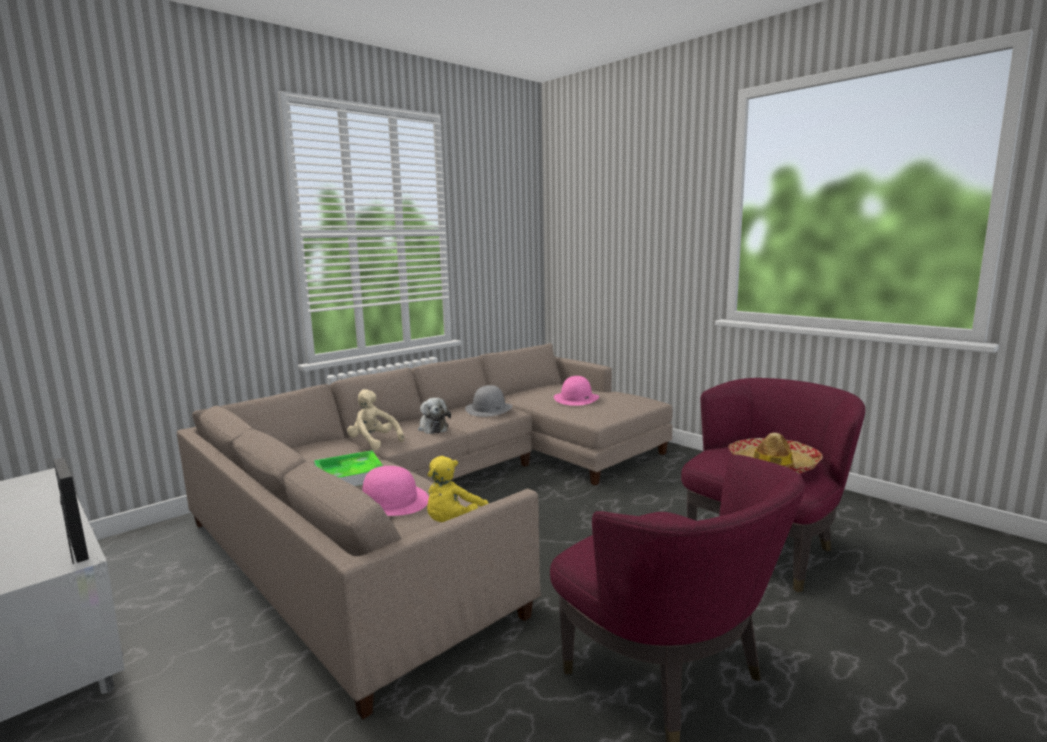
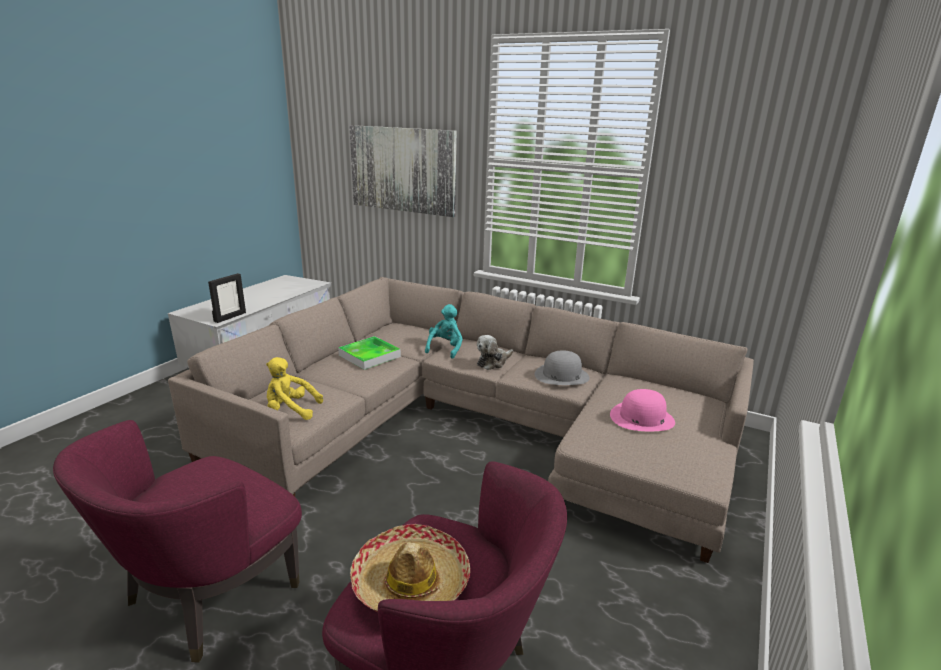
camera: 70 degrees right, 10 degrees up
(160, 256) = (403, 170): none -> picture
(373, 442) = (445, 348): beige plush toy -> turquoise plush toy
(390, 502) = (324, 380): pink hat -> none

